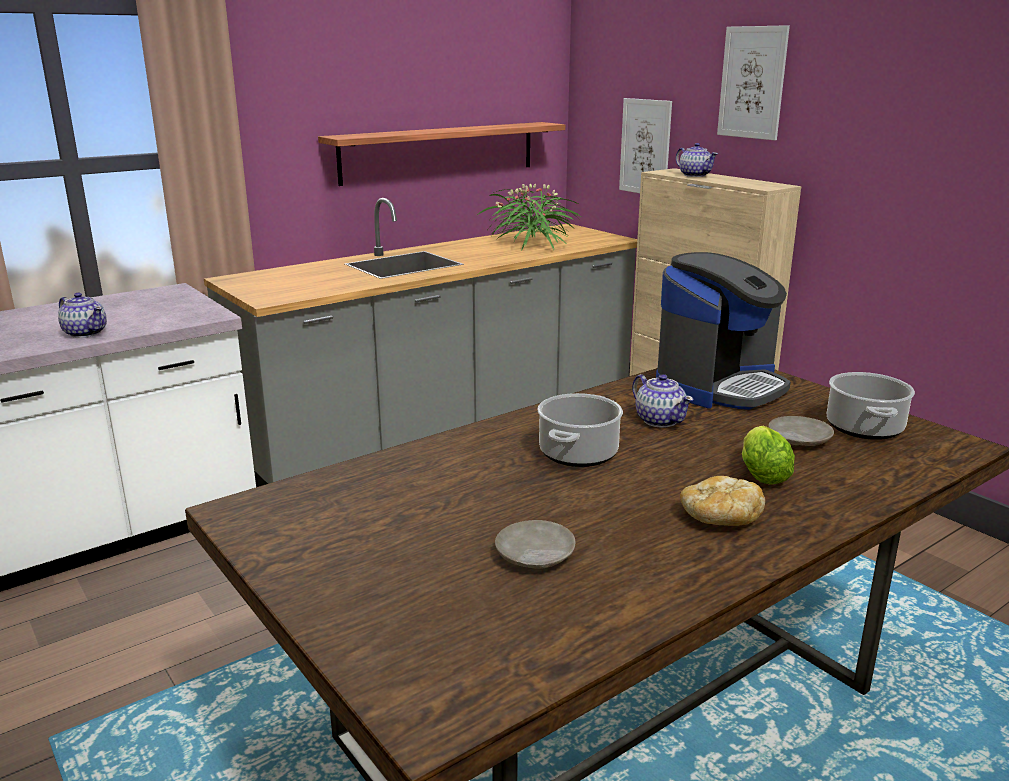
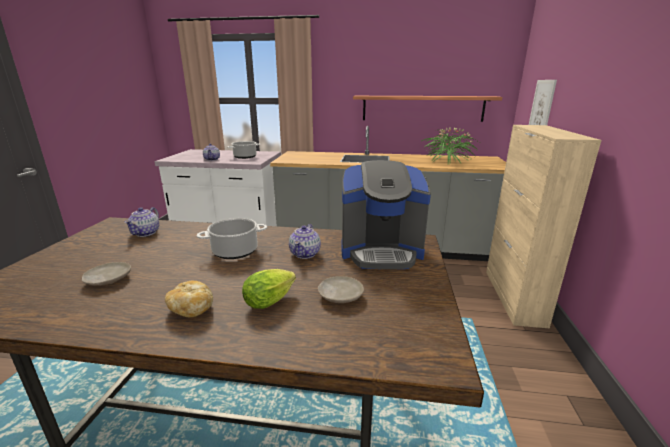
camera: 45 degrees right, 0 degrees up
(694, 175) = (540, 128): teapot -> teapot (146, 233)
(752, 83) = (596, 61): picture -> none
(865, 428) = (400, 311): cooking pot -> cooking pot (245, 157)

